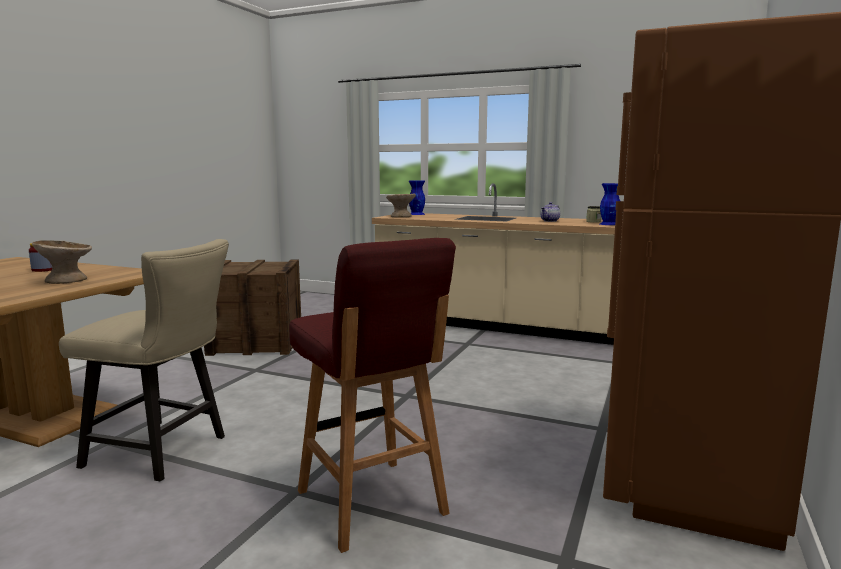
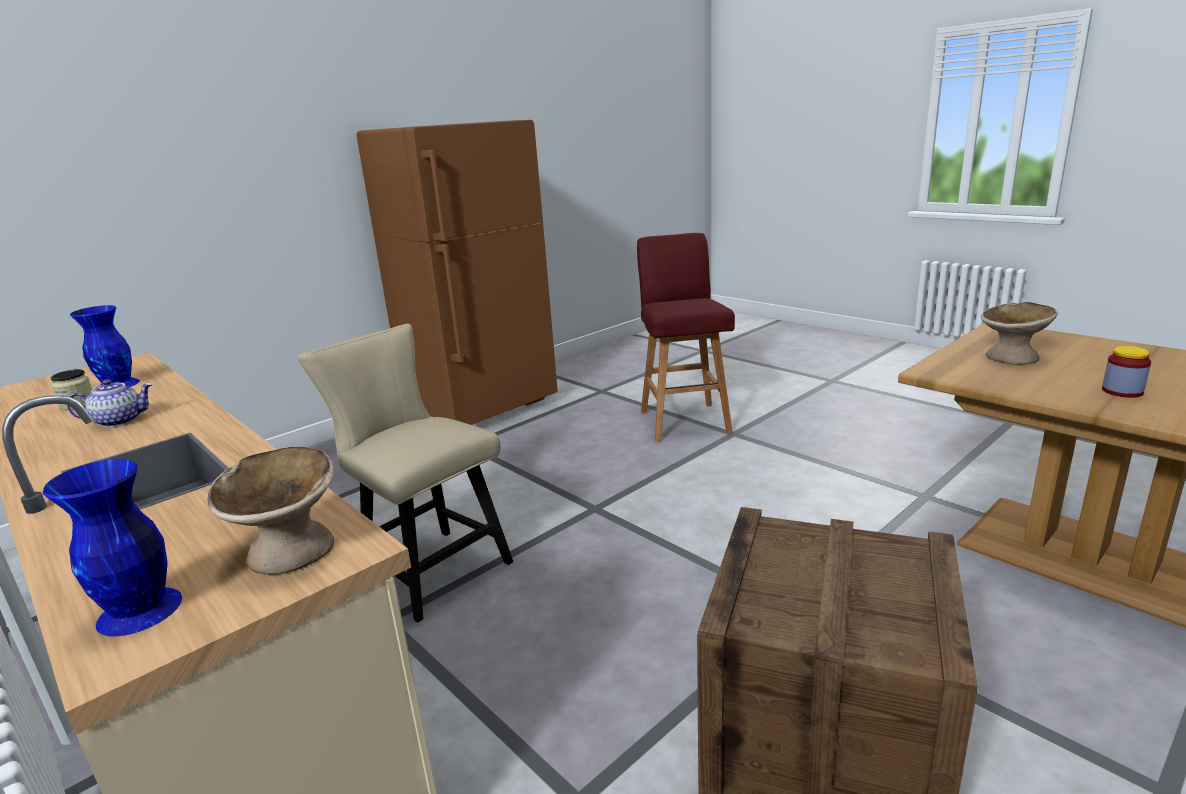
camera: 155 degrees left, 10 degrees up
(164, 452) = (855, 476): beige chair -> beige chair (429, 567)

